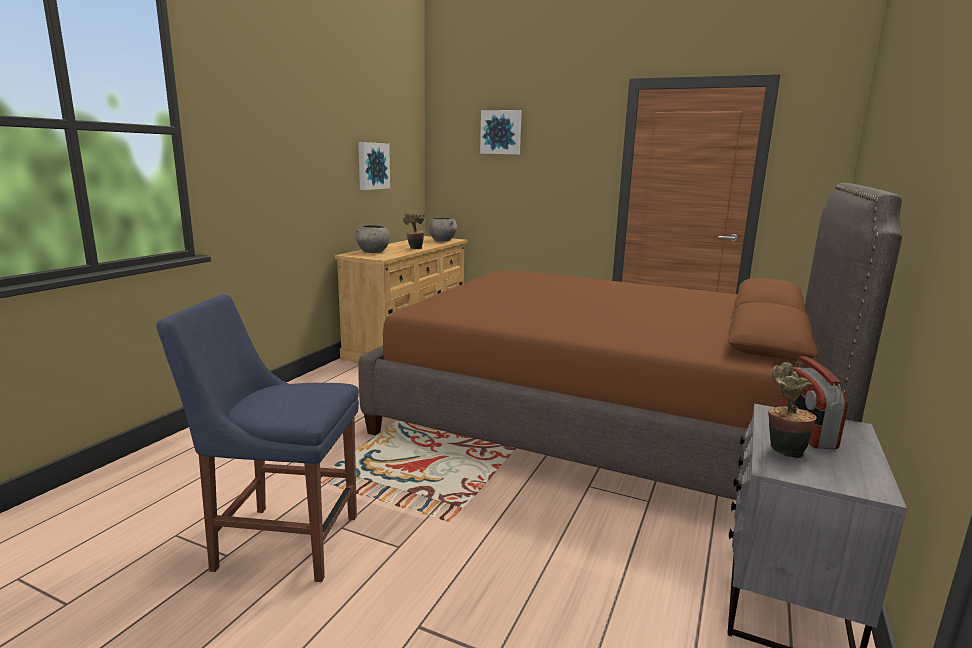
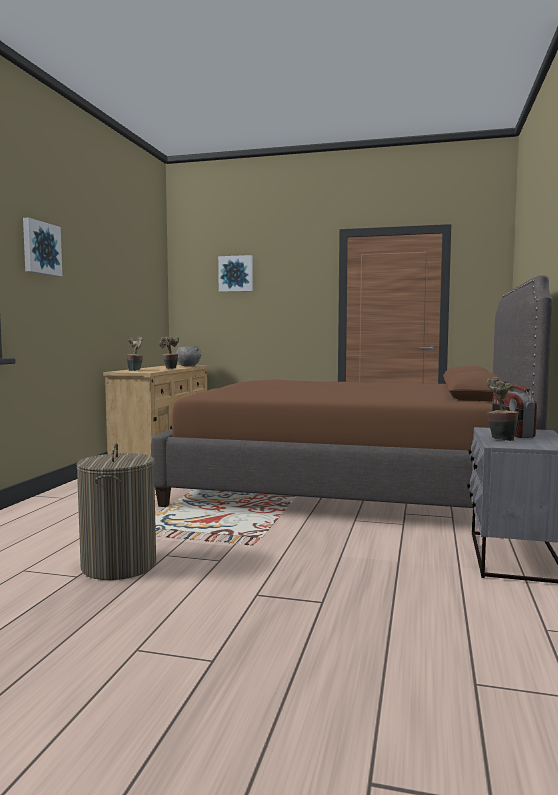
camera: 10 degrees left, 10 degrees down
(281, 540) = (119, 565): blue chair -> laundry basket
(372, 166) = (130, 299): picture -> picture (40, 248)
(373, 252) = (135, 370): grey bowl -> potted plant

